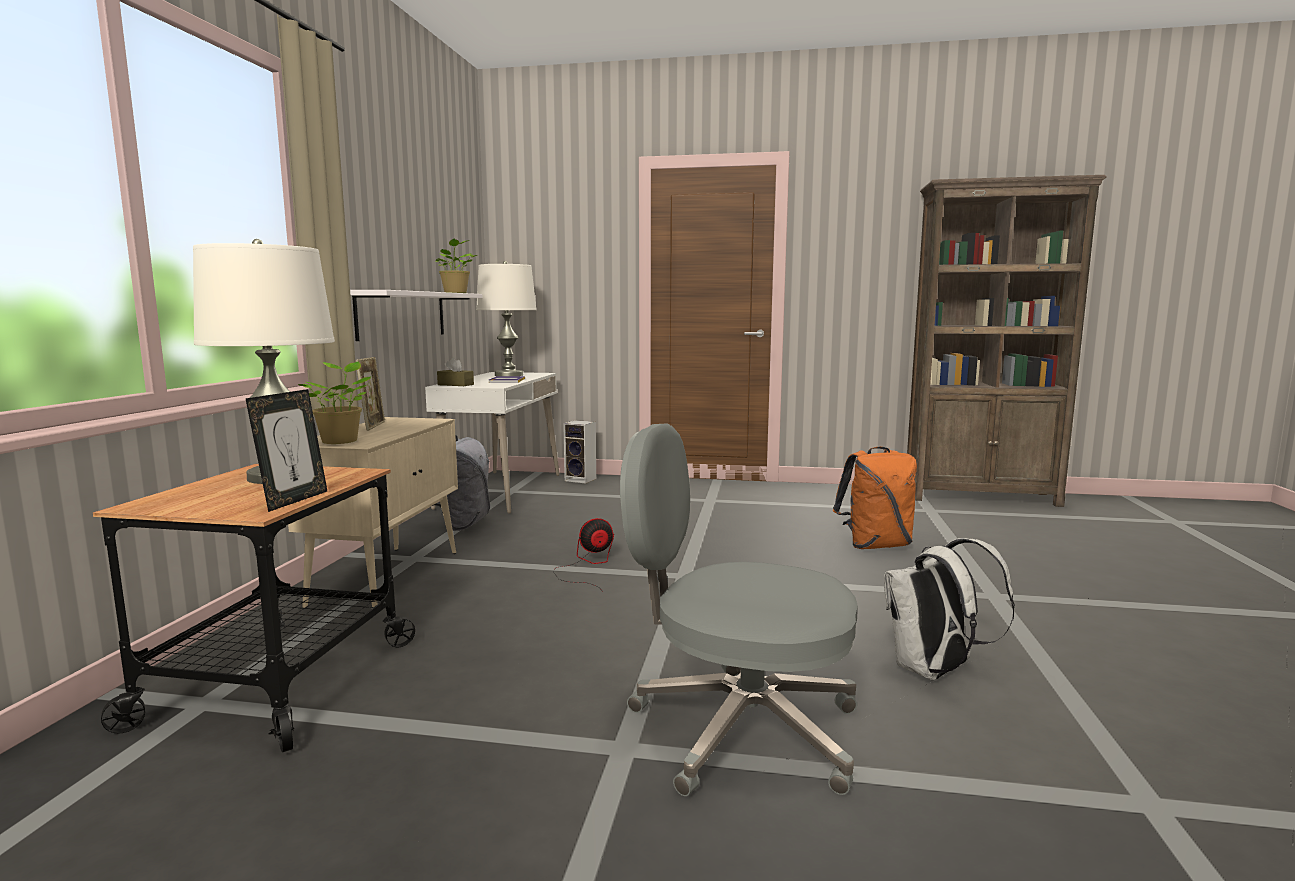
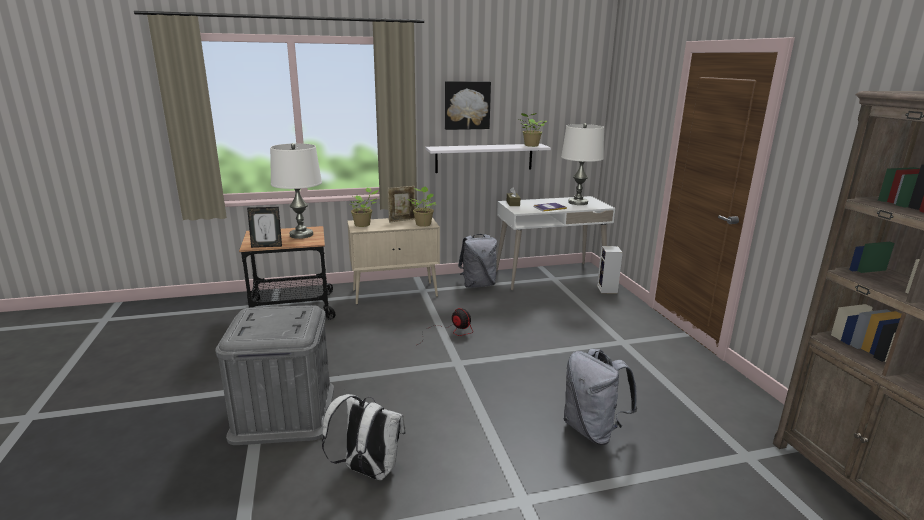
camera: 65 degrees right, 10 degrees up
(379, 220) = (467, 105): none -> picture
(422, 421) = (423, 224): none -> potted plant
(740, 729) = (284, 412): grey office chair -> grey storage box
(875, 545) = (592, 430): orange backpack -> grey backpack

